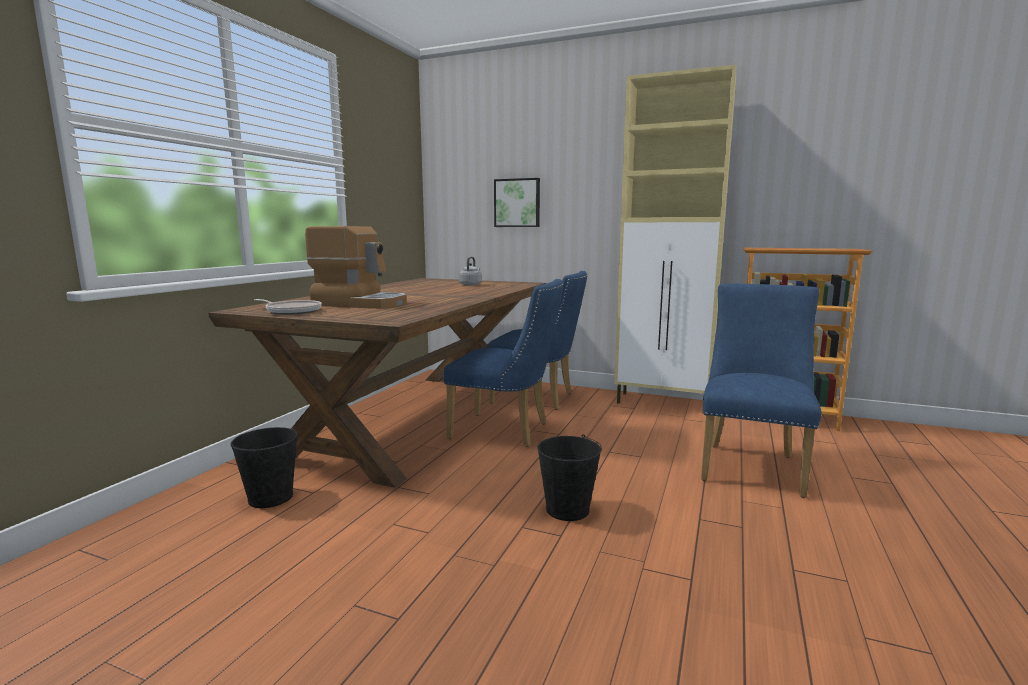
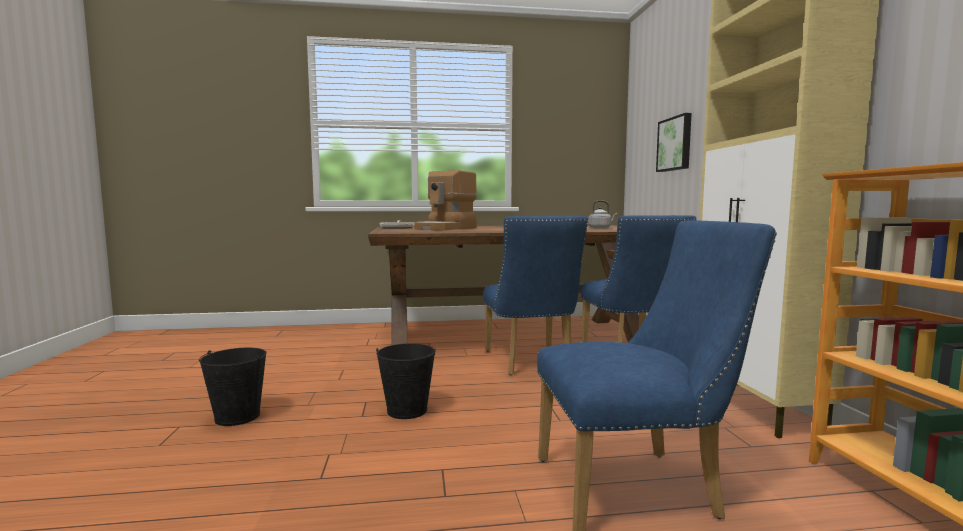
camera: 60 degrees right, 5 degrees down
(270, 497) = (353, 340): black bucket -> black bucket (237, 416)
(361, 303) = (446, 228): coffee machine -> coffee machine turned 45 degrees clockwise

